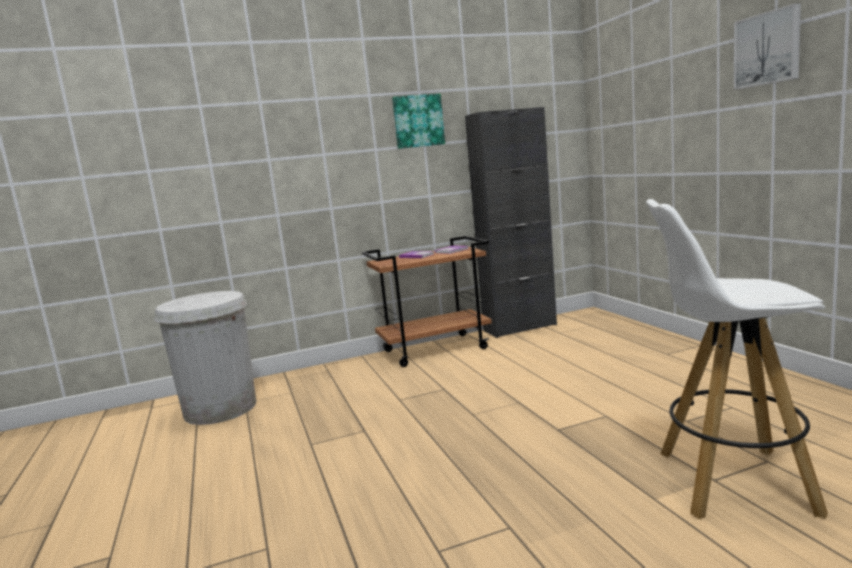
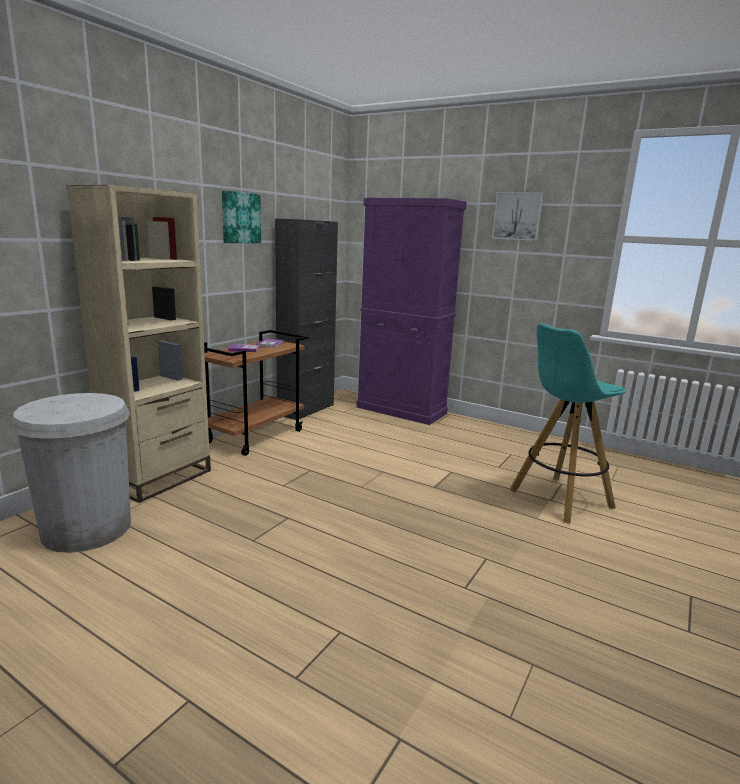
camera: 40 degrees left, 5 degrees up
(313, 377) = (158, 478): none -> beige bookcase
(636, 336) = (401, 410): none -> purple cabinet
(731, 482) = (559, 499): white stool -> turquoise stool

